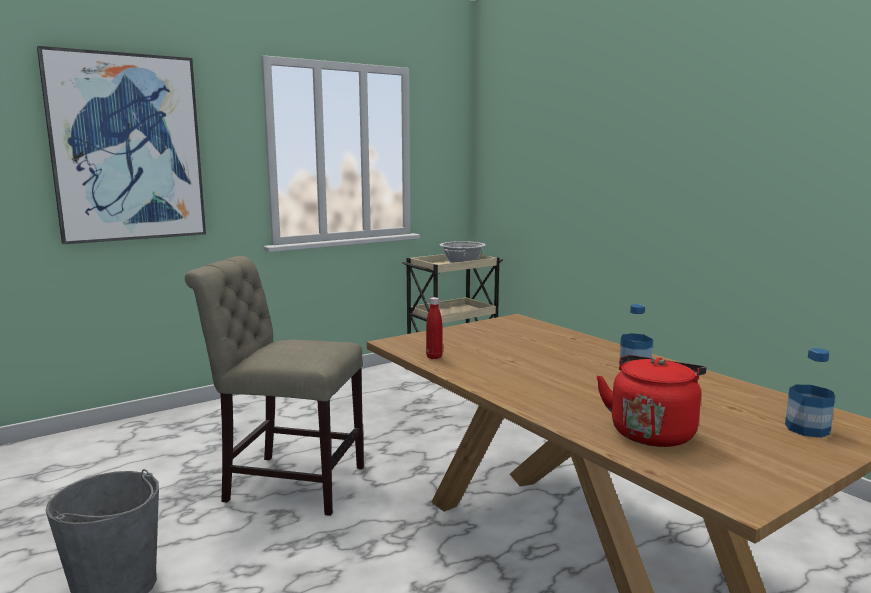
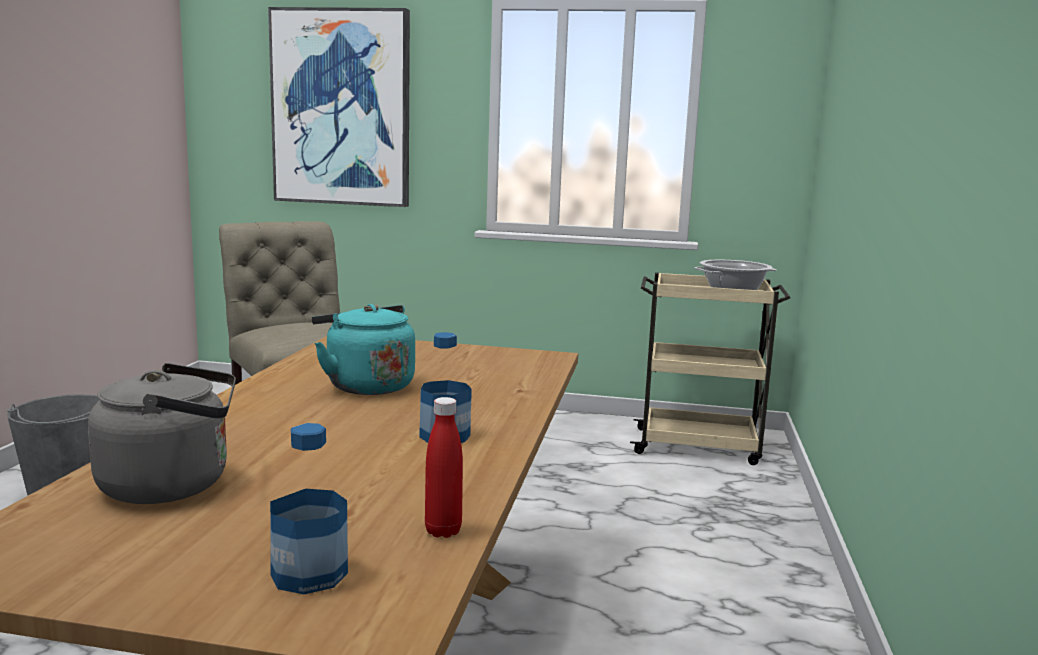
camera: 45 degrees right, 0 degrees up
(434, 357) = (318, 360): red bottle -> red bottle (443, 531)
(514, 360) = (366, 385): none -> turquoise kettle
(652, 432) = (173, 485): red kettle -> grey kettle

